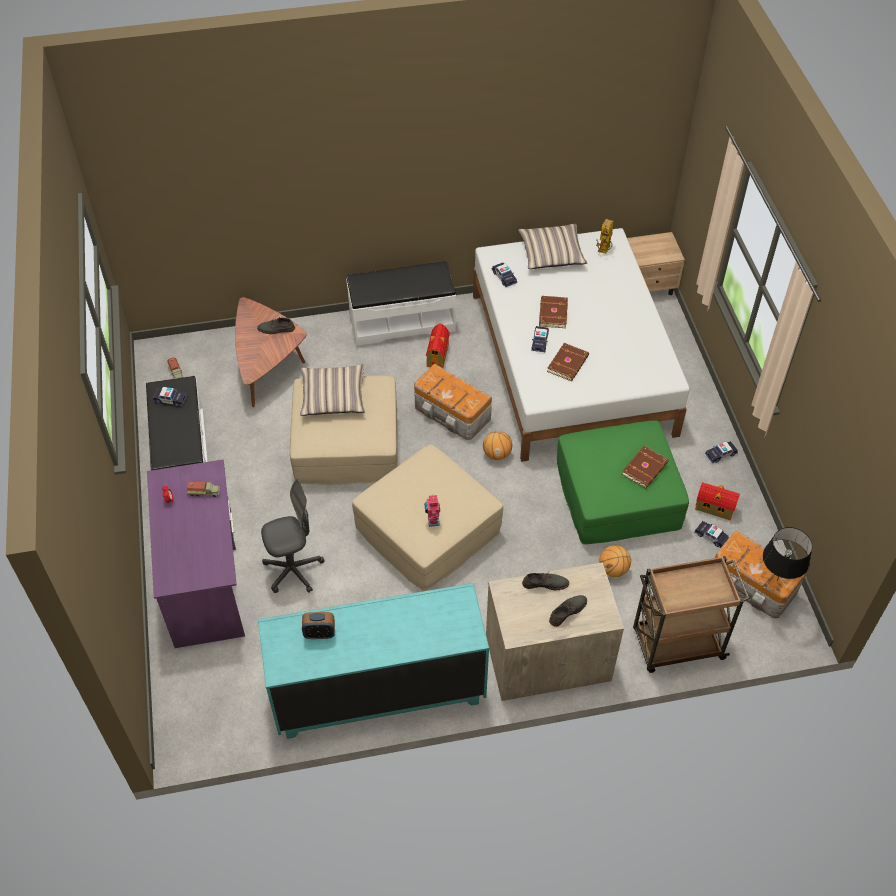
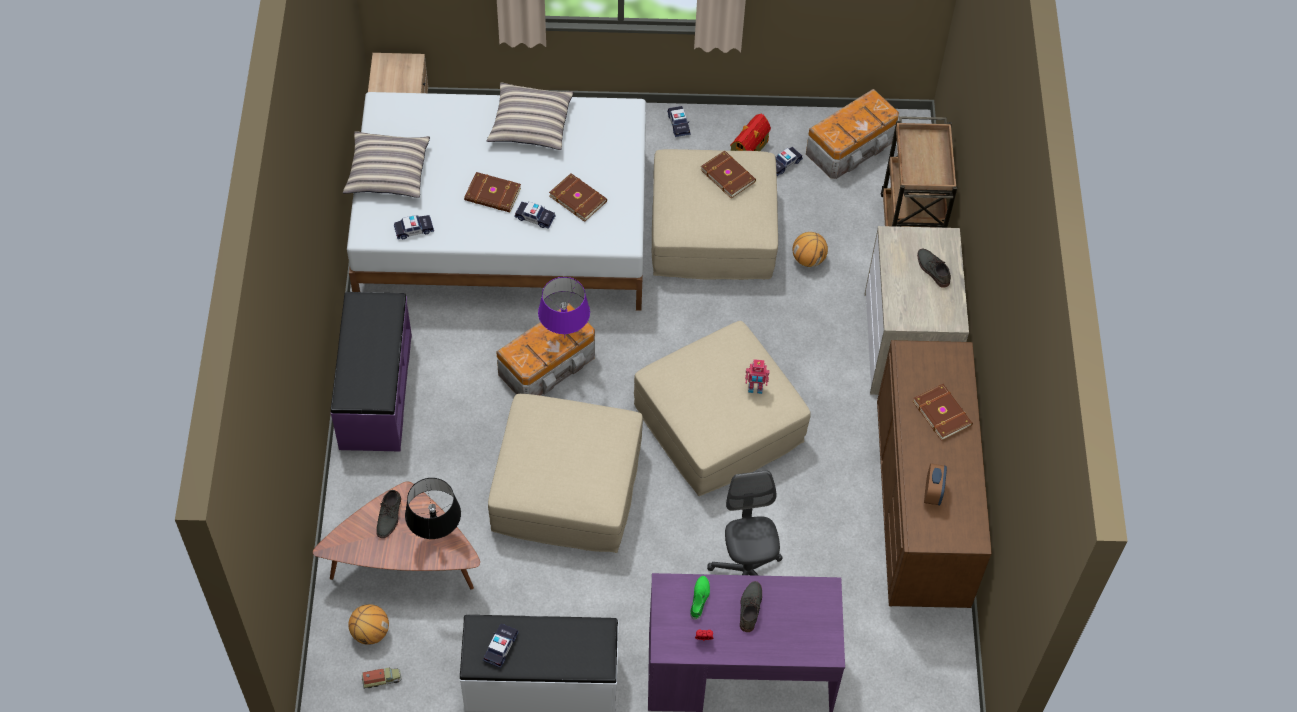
camera: 80 degrees left, 5 degrees up
(204, 492) = (699, 599): toy truck -> green shoe
(333, 396) = (538, 461): pillow -> pillow (531, 123)
(378, 690) = (920, 508): turquoise dresser -> brown dresser
(402, 322) = (375, 391): white bench -> purple bench
(405, 632) = (942, 412): none -> brown book
(438, 355) = (446, 361): toy house -> none
(456, 399) = (564, 338): none -> purple table lamp
(497, 454) = (623, 332): basketball -> basketball (370, 632)
(545, 583) = (895, 280): grey shoe -> grey shoe (750, 607)
(604, 251) = (403, 119): toy robot -> none
(617, 495) = (711, 231): green ottoman -> beige ottoman
(777, 580) = (879, 113): black table lamp -> black table lamp (436, 537)

